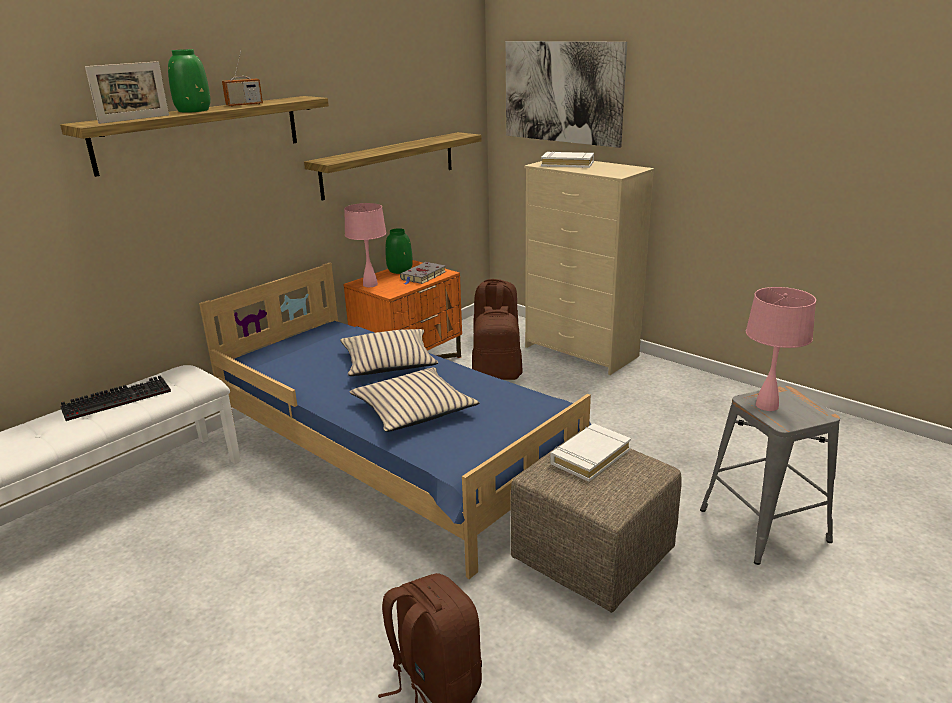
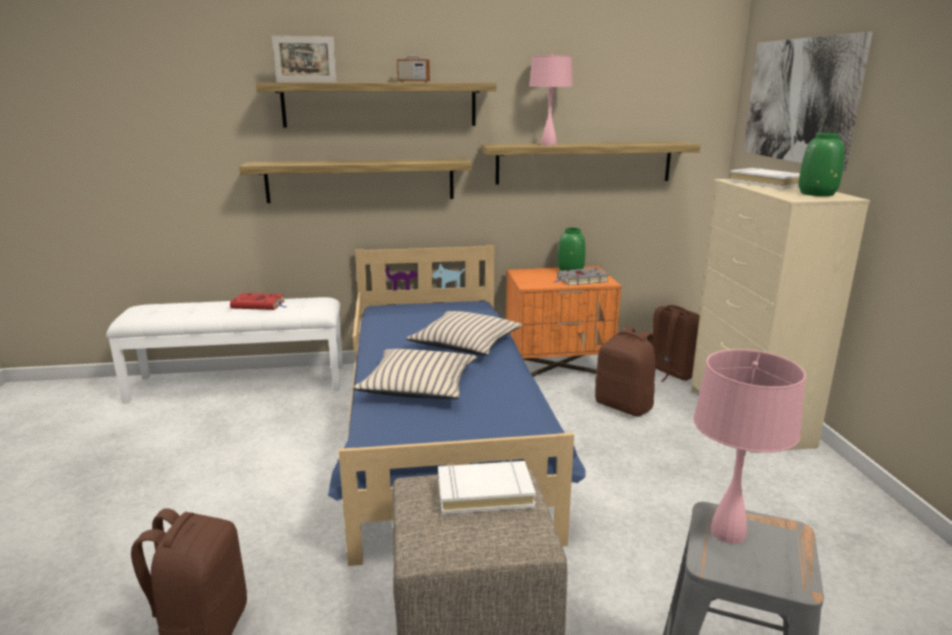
camera: 40 degrees right, 5 degrees down
(118, 399) = (259, 305): keyboard -> red book
(192, 223) = (360, 180): none -> shelf
(193, 110) = (365, 82): green vase -> green vase (816, 194)
(370, 285) = (525, 275): pink table lamp -> pink table lamp (548, 144)

